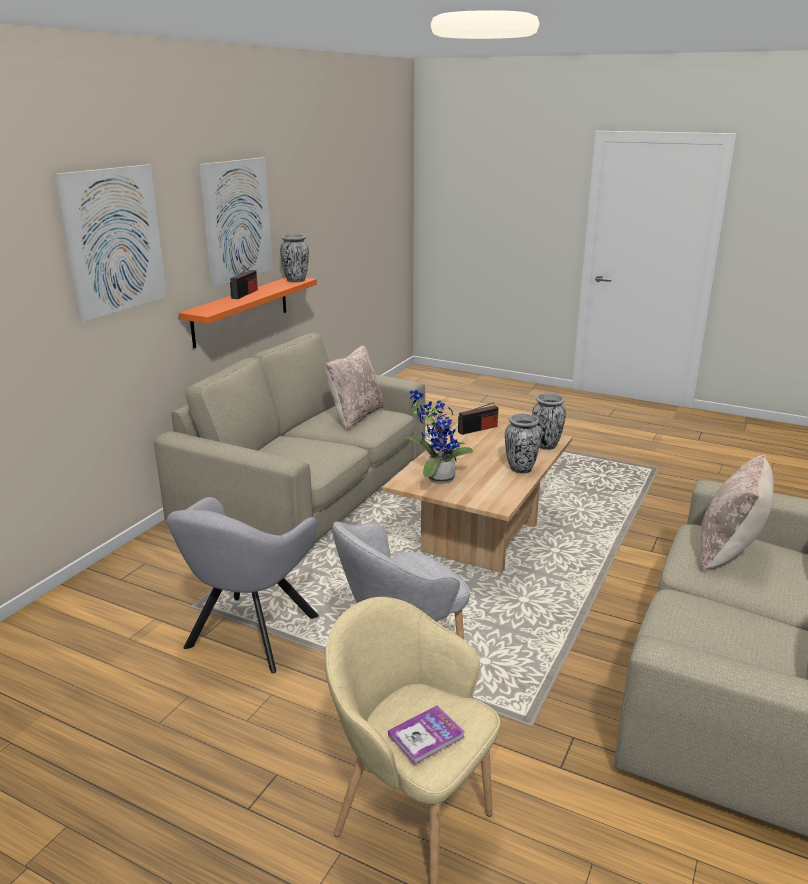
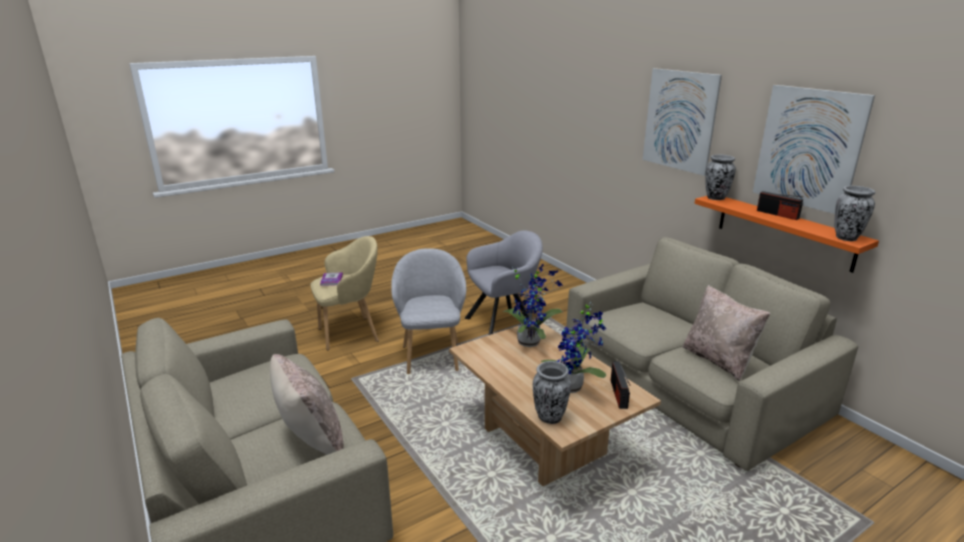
camera: 120 degrees right, 0 degrees up
(248, 636) = (504, 324): grey armchair -> grey armchair turned 105 degrees clockwise
(493, 445) = (573, 387): none -> potted plant
(520, 469) = (513, 382): vase -> vase (716, 198)

